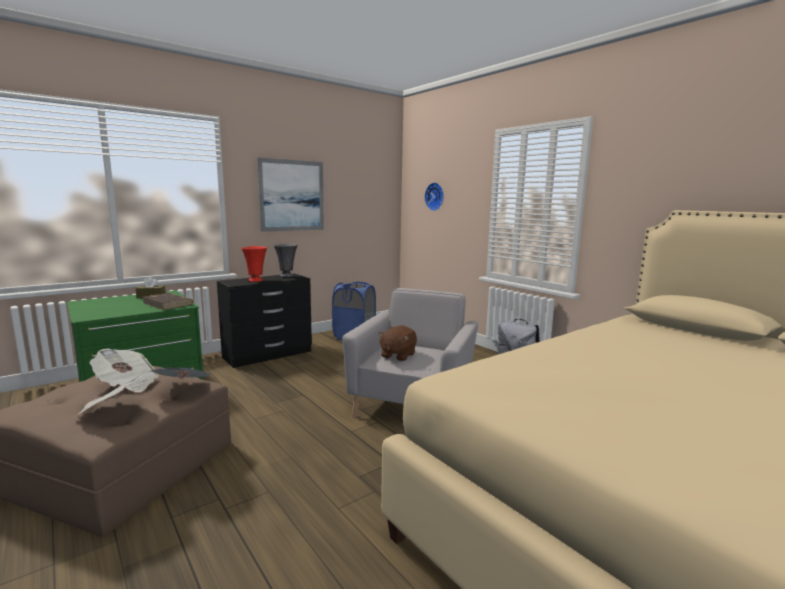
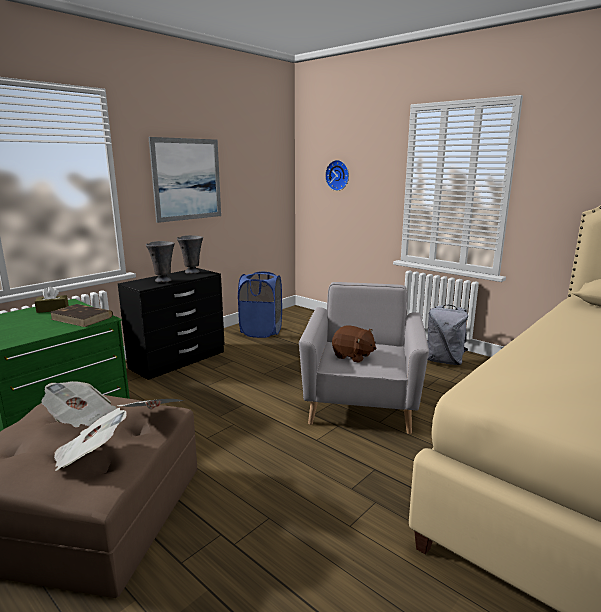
camera: 10 degrees left, 5 degrees up
(256, 280) = (163, 280): red vase -> grey vase
(397, 355) = (353, 356): brown plush toy -> brown plush toy turned 75 degrees counterclockwise

